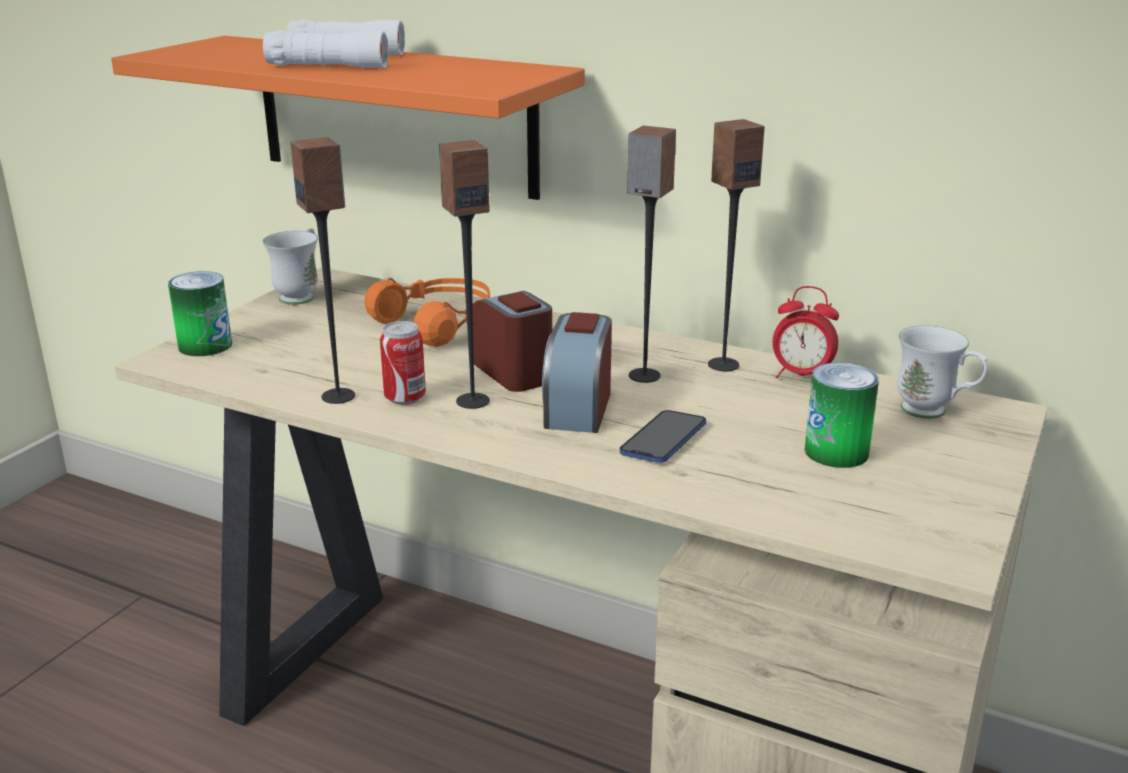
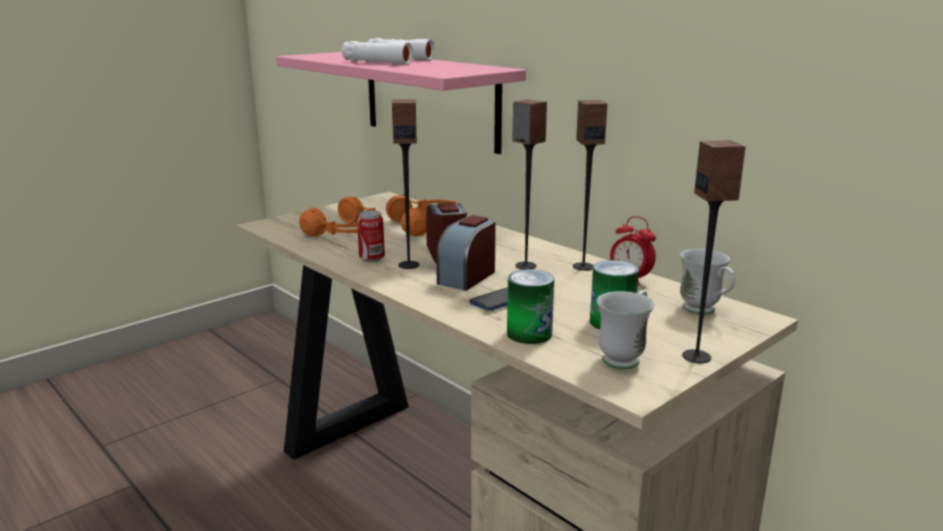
camera: 20 degrees right, 5 degrees down
(205, 345) = (290, 221): can -> can (529, 333)
(301, 295) = (364, 203): white mug -> white mug (625, 357)
(324, 354) = (348, 232): none -> orange headphones
(339, 396) = (337, 253): speaker -> speaker (697, 357)
(394, 115) = (430, 99): orange shelf -> pink shelf

